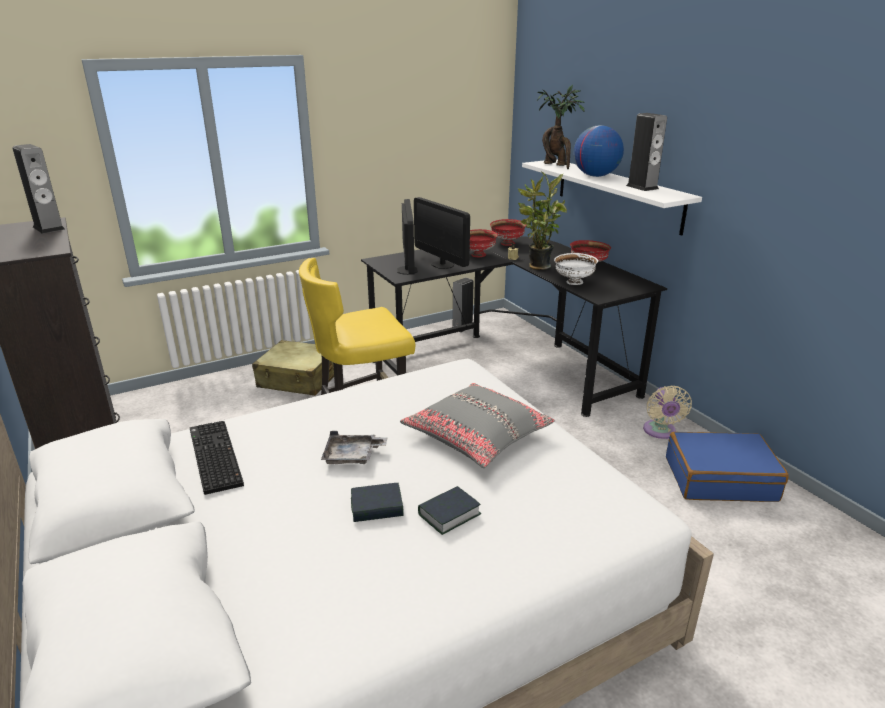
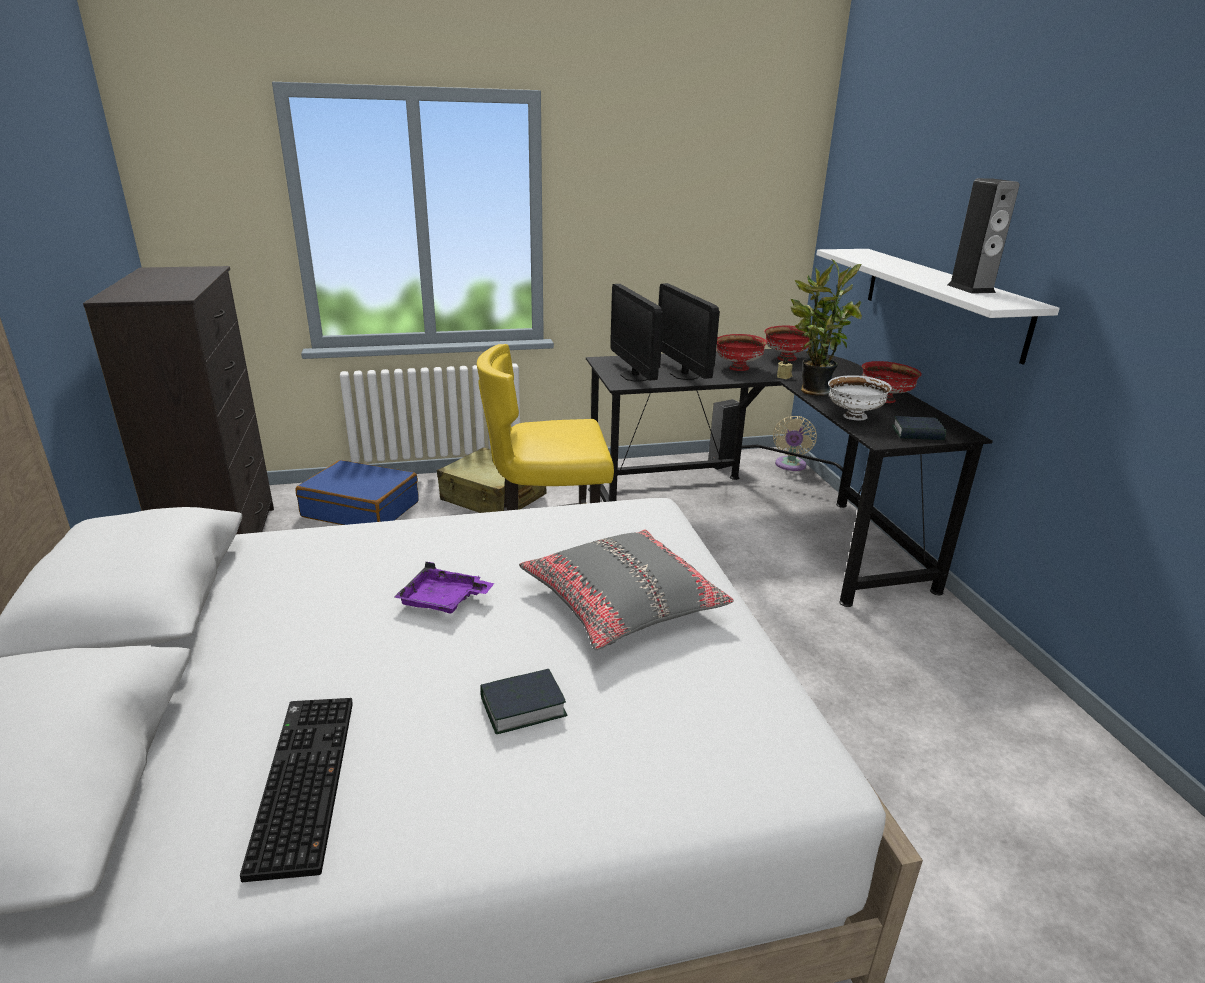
camera: 15 degrees right, 0 degrees up
(49, 228) = (200, 274): speaker -> none
(213, 457) = (278, 570): keyboard -> keyboard (301, 780)
(352, 456) = (443, 600): grey tray -> purple tray
(377, 507) = (433, 676): book -> book (917, 433)
(407, 270) = (635, 376): monitor -> monitor turned 150 degrees clockwise
(556, 165) = (863, 255): potted plant -> none
(595, 176) = (909, 271): globe -> none
(660, 432) = (949, 647): beige fan -> beige fan (790, 466)
(720, 479) = (1021, 735): blue suitcase -> blue suitcase (361, 509)

